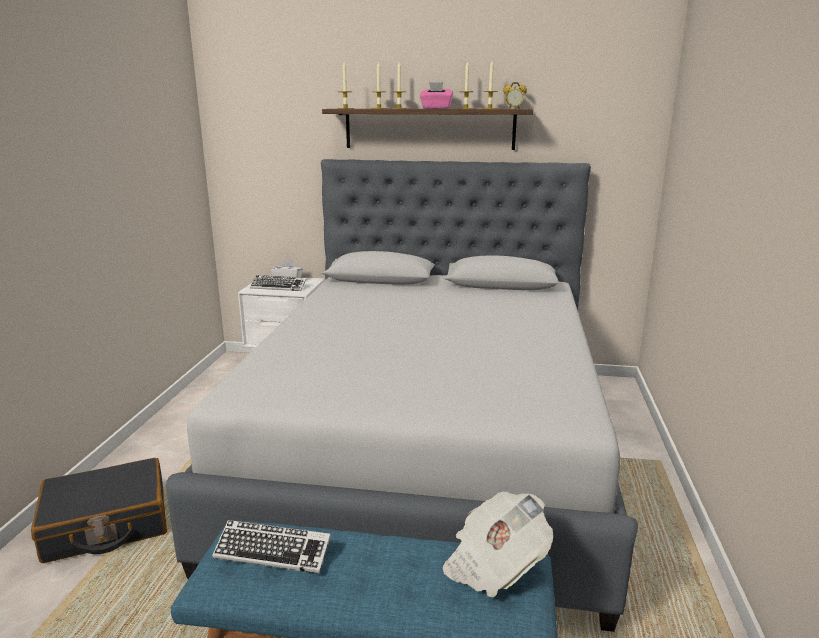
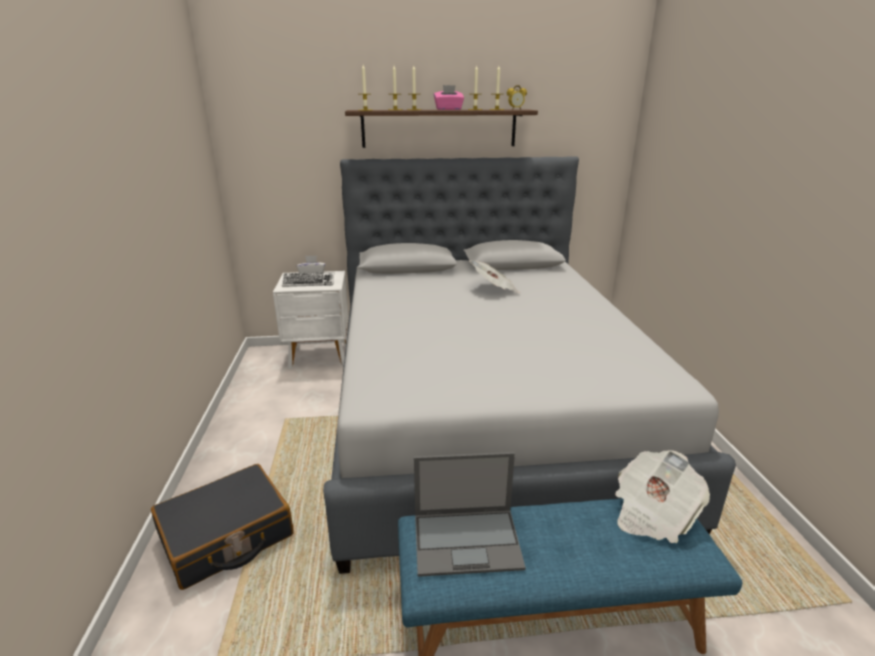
camera: 15 degrees left, 5 degrees up
(273, 552) = (468, 540): keyboard -> laptop
(455, 307) = (494, 289): none -> newspaper

